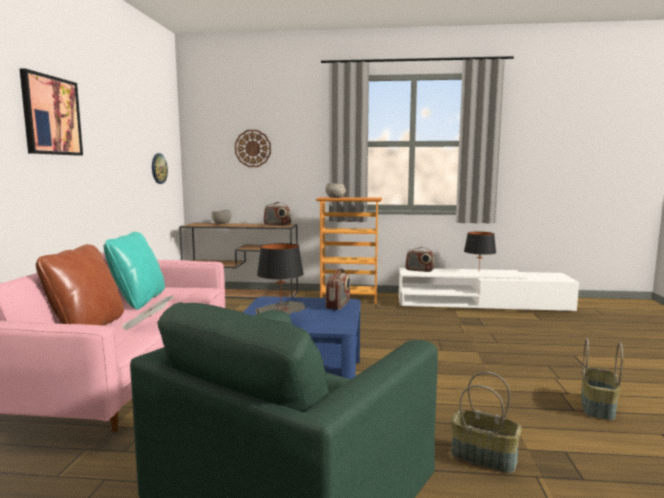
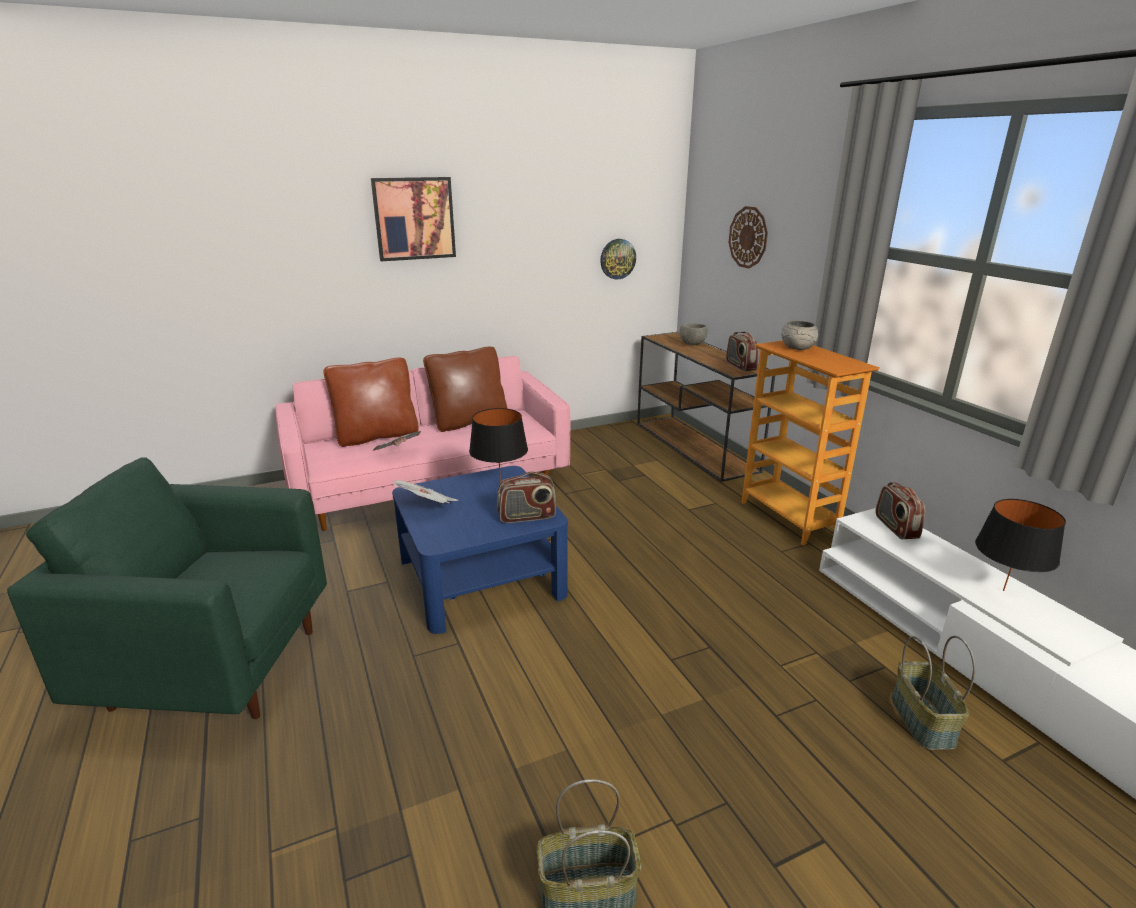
camera: 60 degrees right, 15 degrees up
(138, 301) = (469, 421): turquoise pillow -> brown pillow
(484, 457) = (364, 769): basket -> basket (923, 721)

